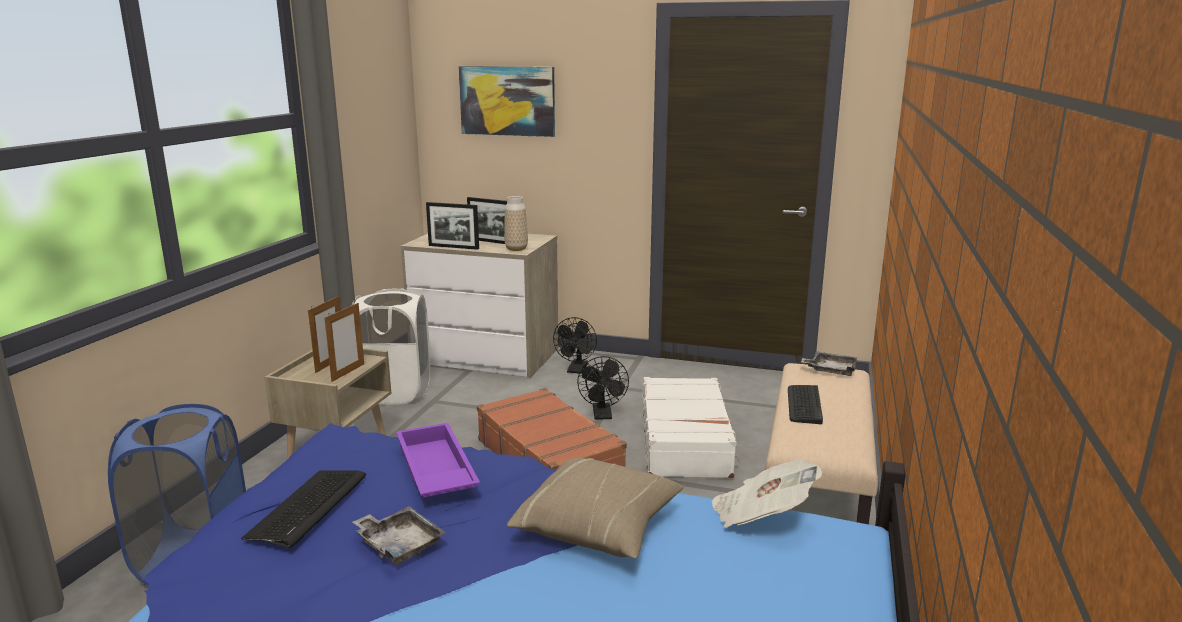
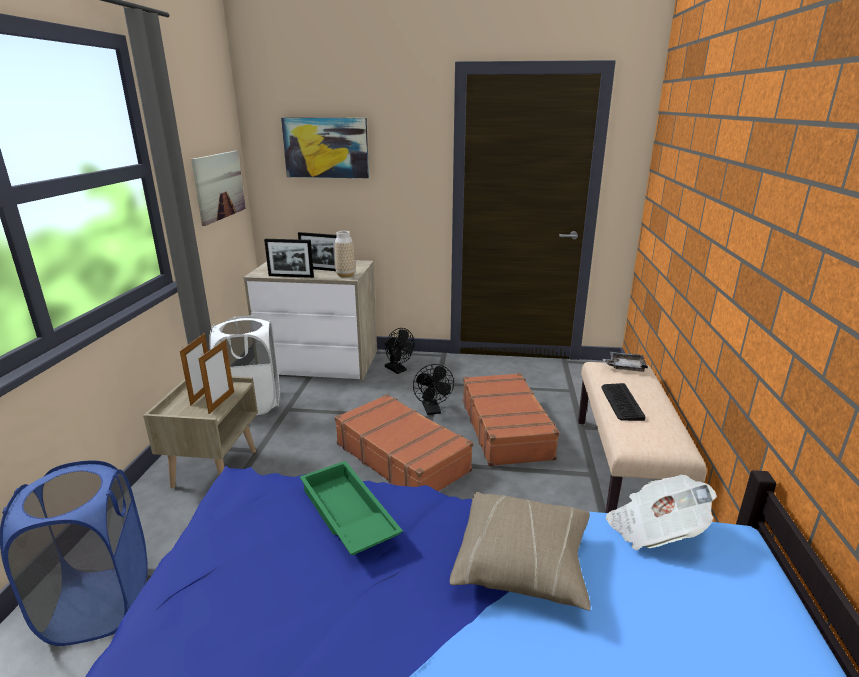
camera: 10 degrees left, 5 degrees up
(308, 507) = (234, 579): keyboard -> none
(382, 141) = (219, 186): none -> picture
(399, 544) = (342, 615): grey tray -> none
(434, 471) = (346, 515): purple tray -> green tray
(576, 370) = (398, 370): black fan -> black fan turned 45 degrees counterclockwise
(686, 441) = (506, 428): white suitcase -> brown suitcase

